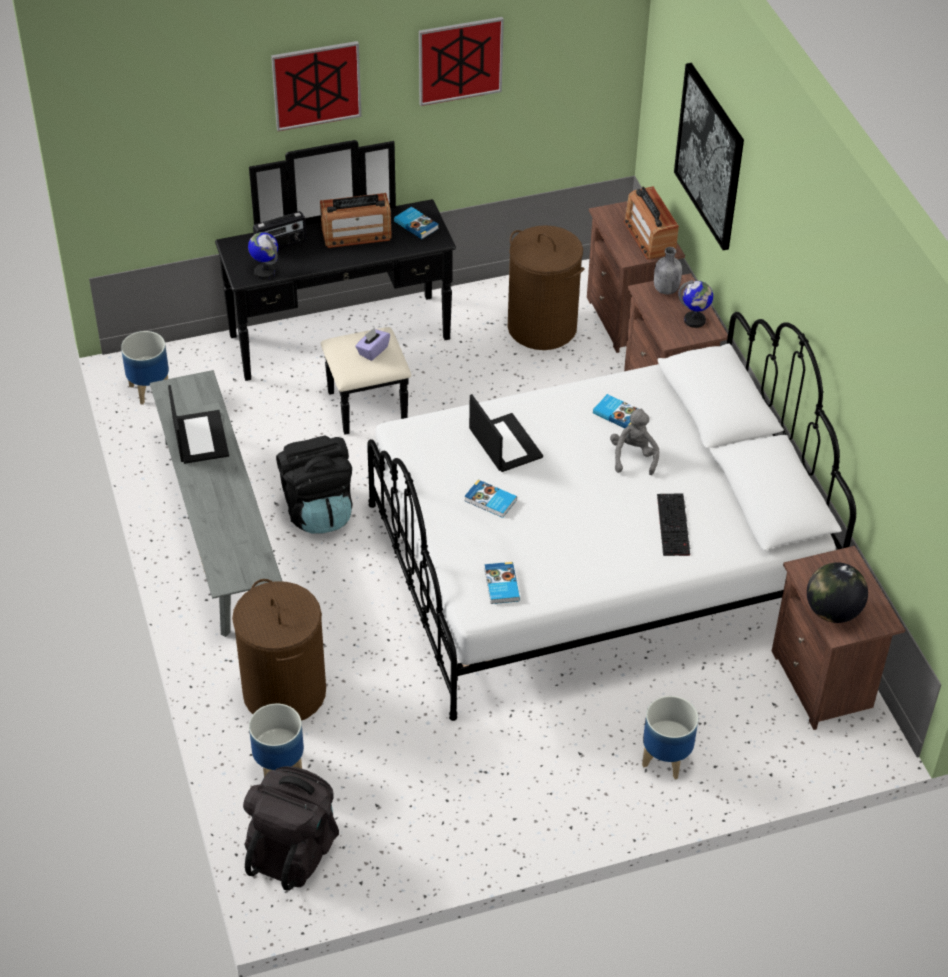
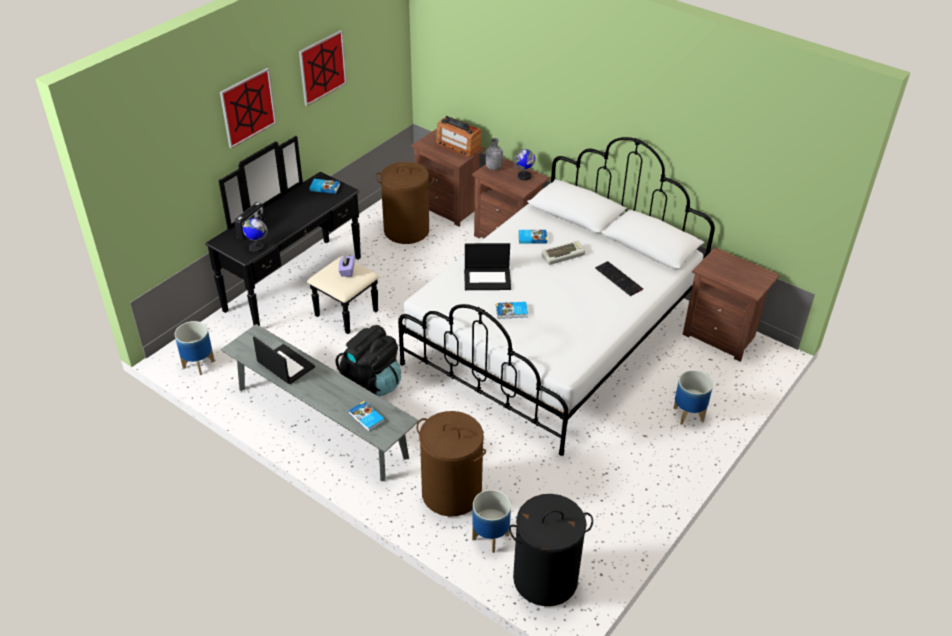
camera: 35 degrees left, 5 degrees down
(294, 849) = (545, 579): black backpack -> black laundry basket
(356, 234) = (293, 206): radio -> none
(500, 585) = (564, 352): book -> book (366, 418)
(504, 443) = (488, 279): laptop -> laptop turned 150 degrees clockwise
(633, 456) = (563, 255): grey plush toy -> keyboard
(710, 156) = (500, 72): picture -> none
(832, 611) = (739, 282): globe -> none

